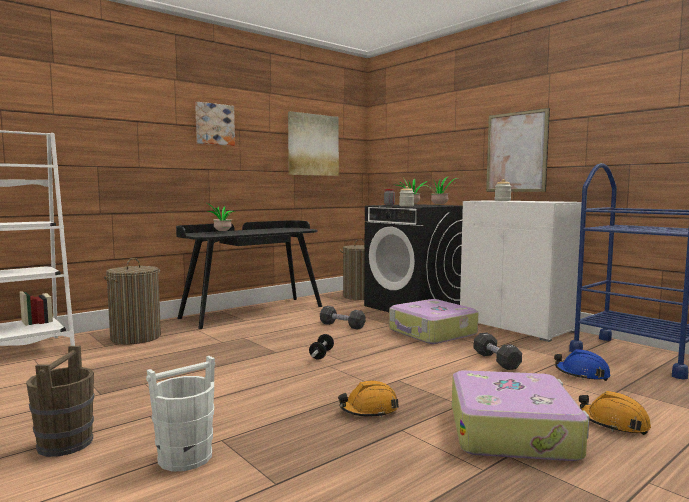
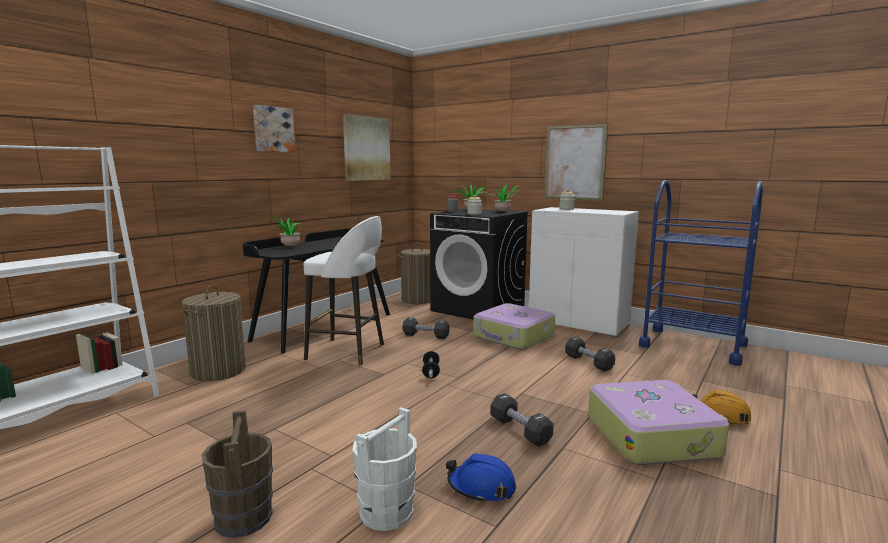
camera: 15 degrees left, 5 degrees up
(257, 333) = (348, 352): none -> white stool
(369, 410) = (520, 430): orange hard hat -> black dumbbell
(582, 374) = (664, 369): blue hard hat -> blue hard hat (481, 487)

